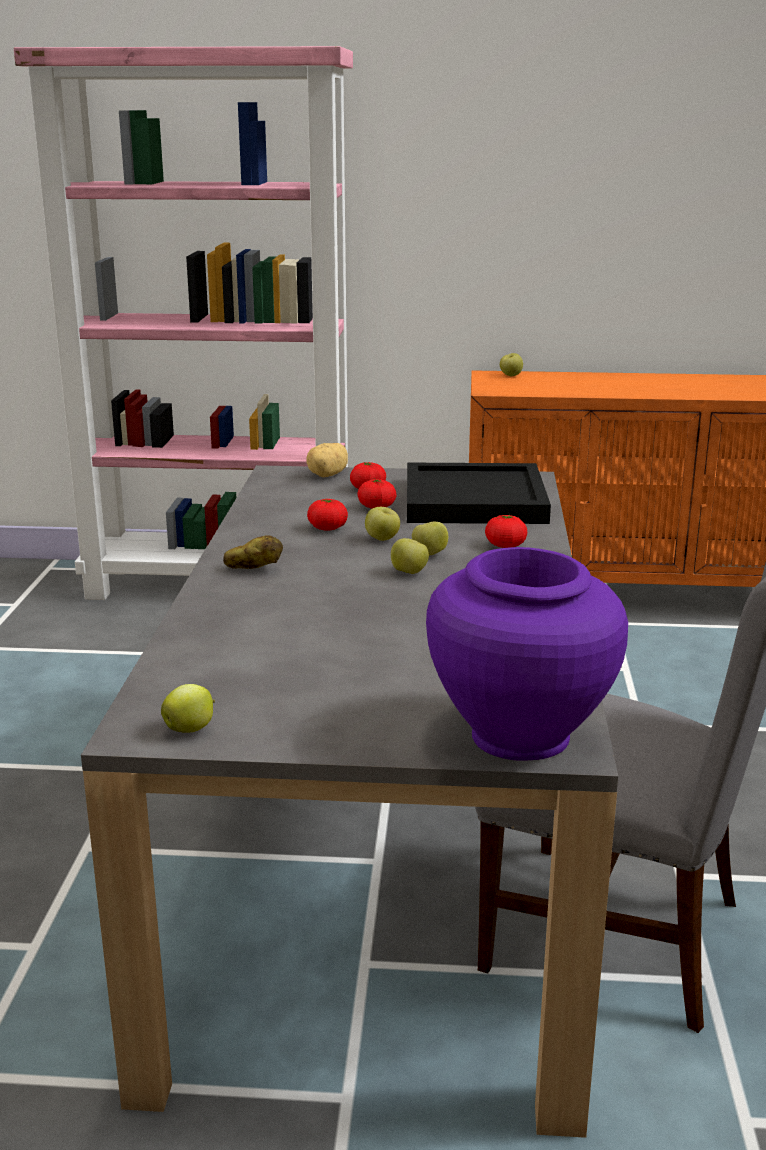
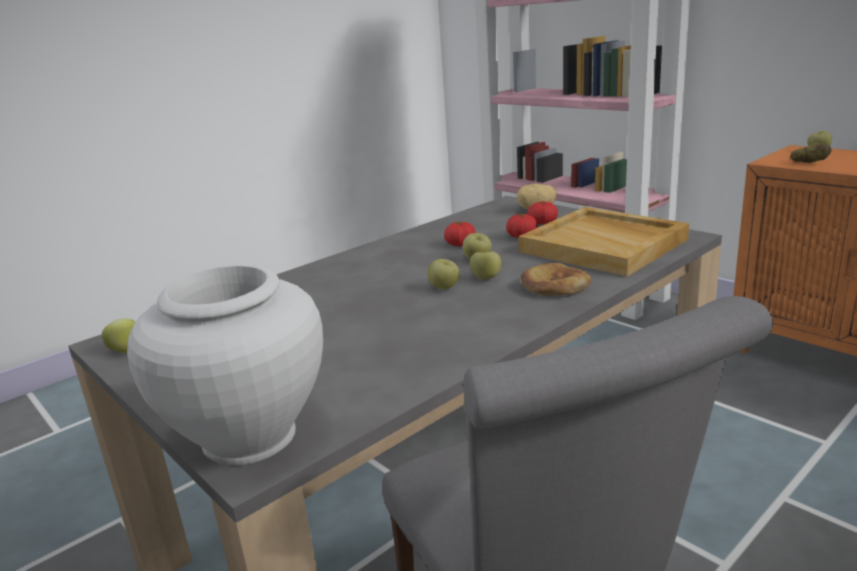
camera: 45 degrees right, 0 degrees up
(254, 569) = (364, 261): potato -> potato (809, 163)
(475, 500) = (605, 245): black tray -> beige tray
(505, 545) = (554, 285): tomato -> bread
(520, 736) = (248, 438): purple vase -> white vase

